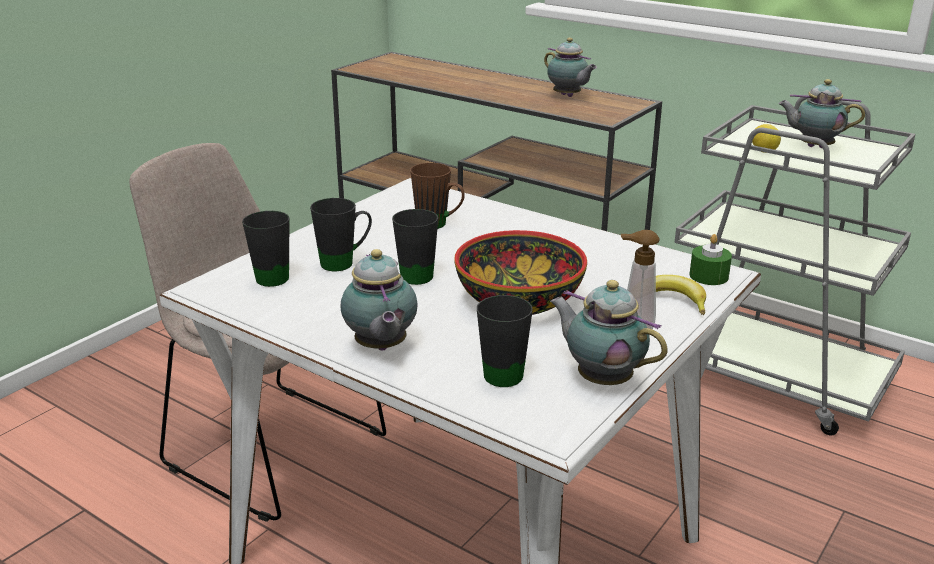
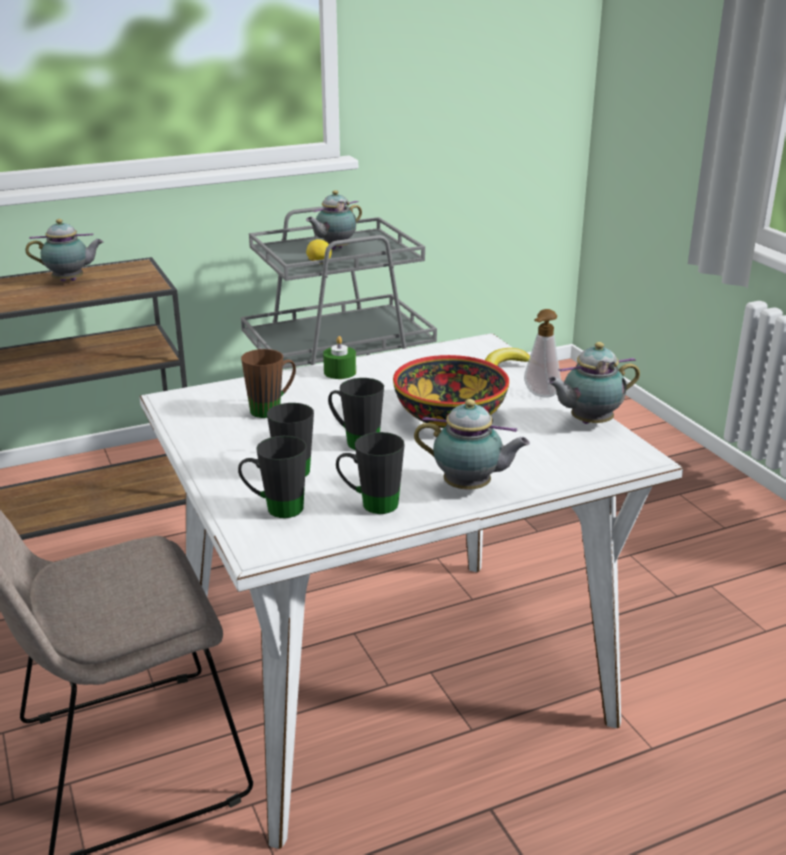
camera: 60 degrees left, 0 degrees up
(498, 371) = (547, 453): black mug -> black mug (370, 504)
(708, 276) = (483, 347): green candle -> green candle (340, 372)

